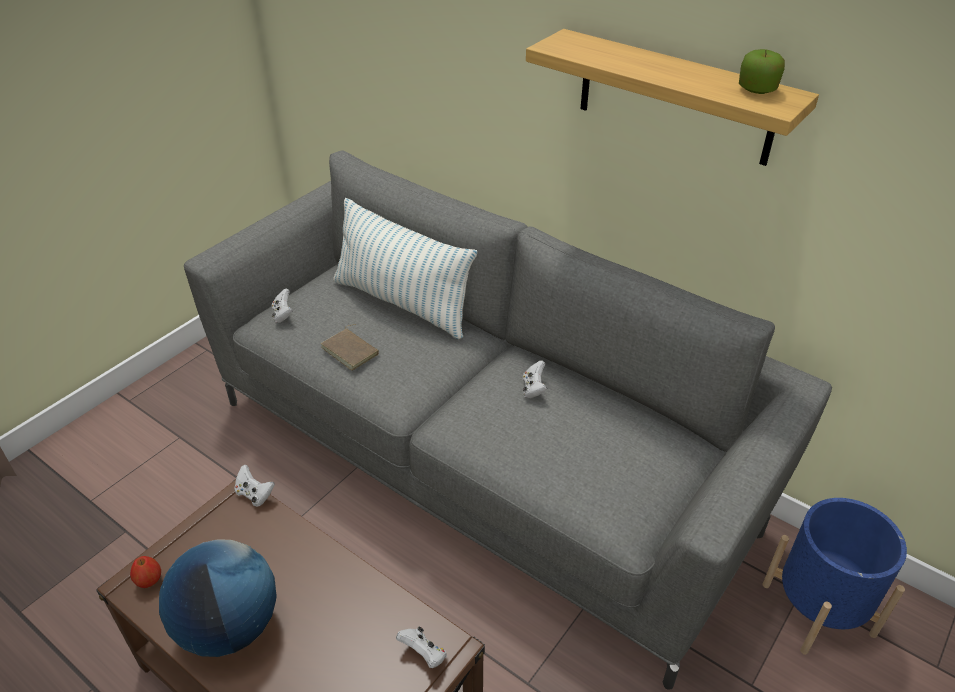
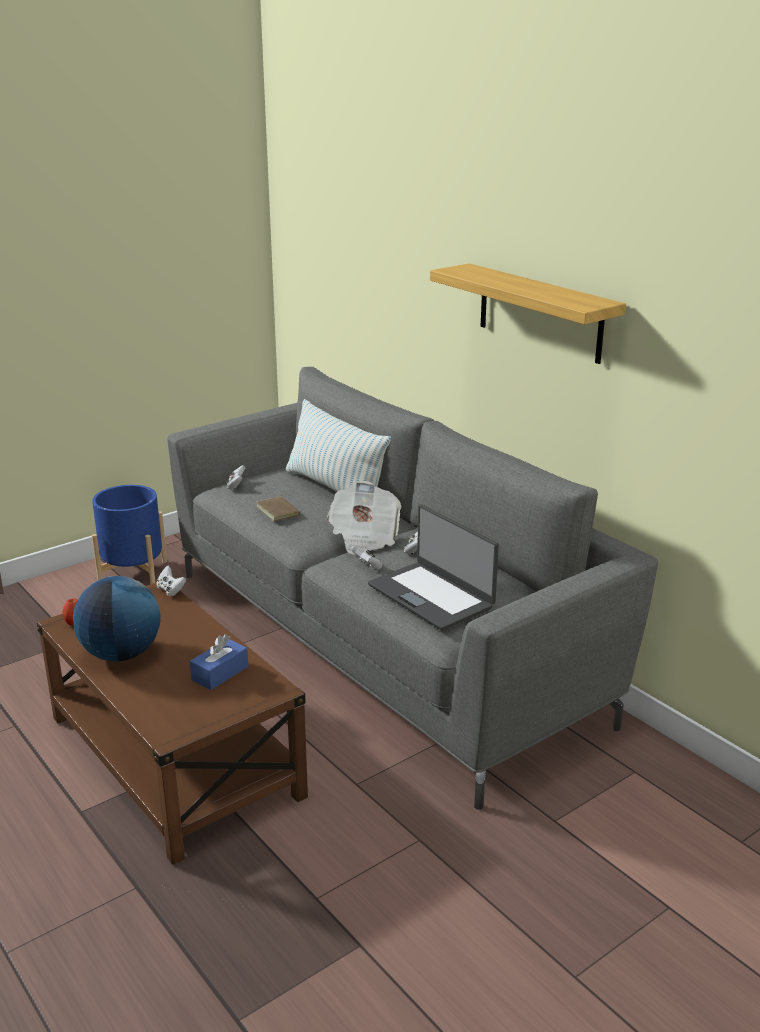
camera: 15 degrees right, 15 degrees down
(368, 633) = (220, 673): none -> blue tissue box
(424, 654) = (256, 690): white game controller -> white game controller (367, 566)
(466, 377) = (364, 537): none -> newspaper
(584, 464) = (431, 595): none -> laptop
(757, 89) = (580, 298): apple -> none
(818, 609) = (645, 785): blue planter -> blue planter (133, 573)

